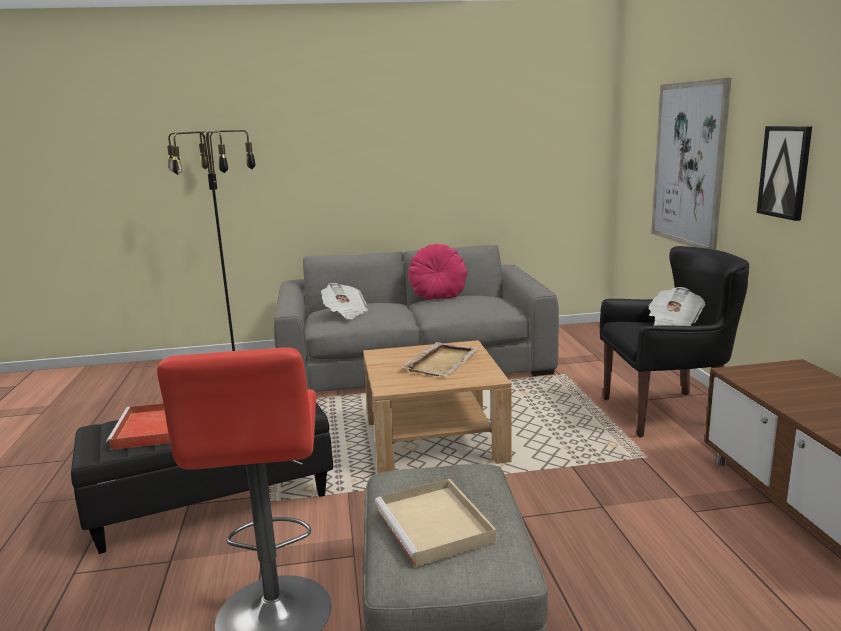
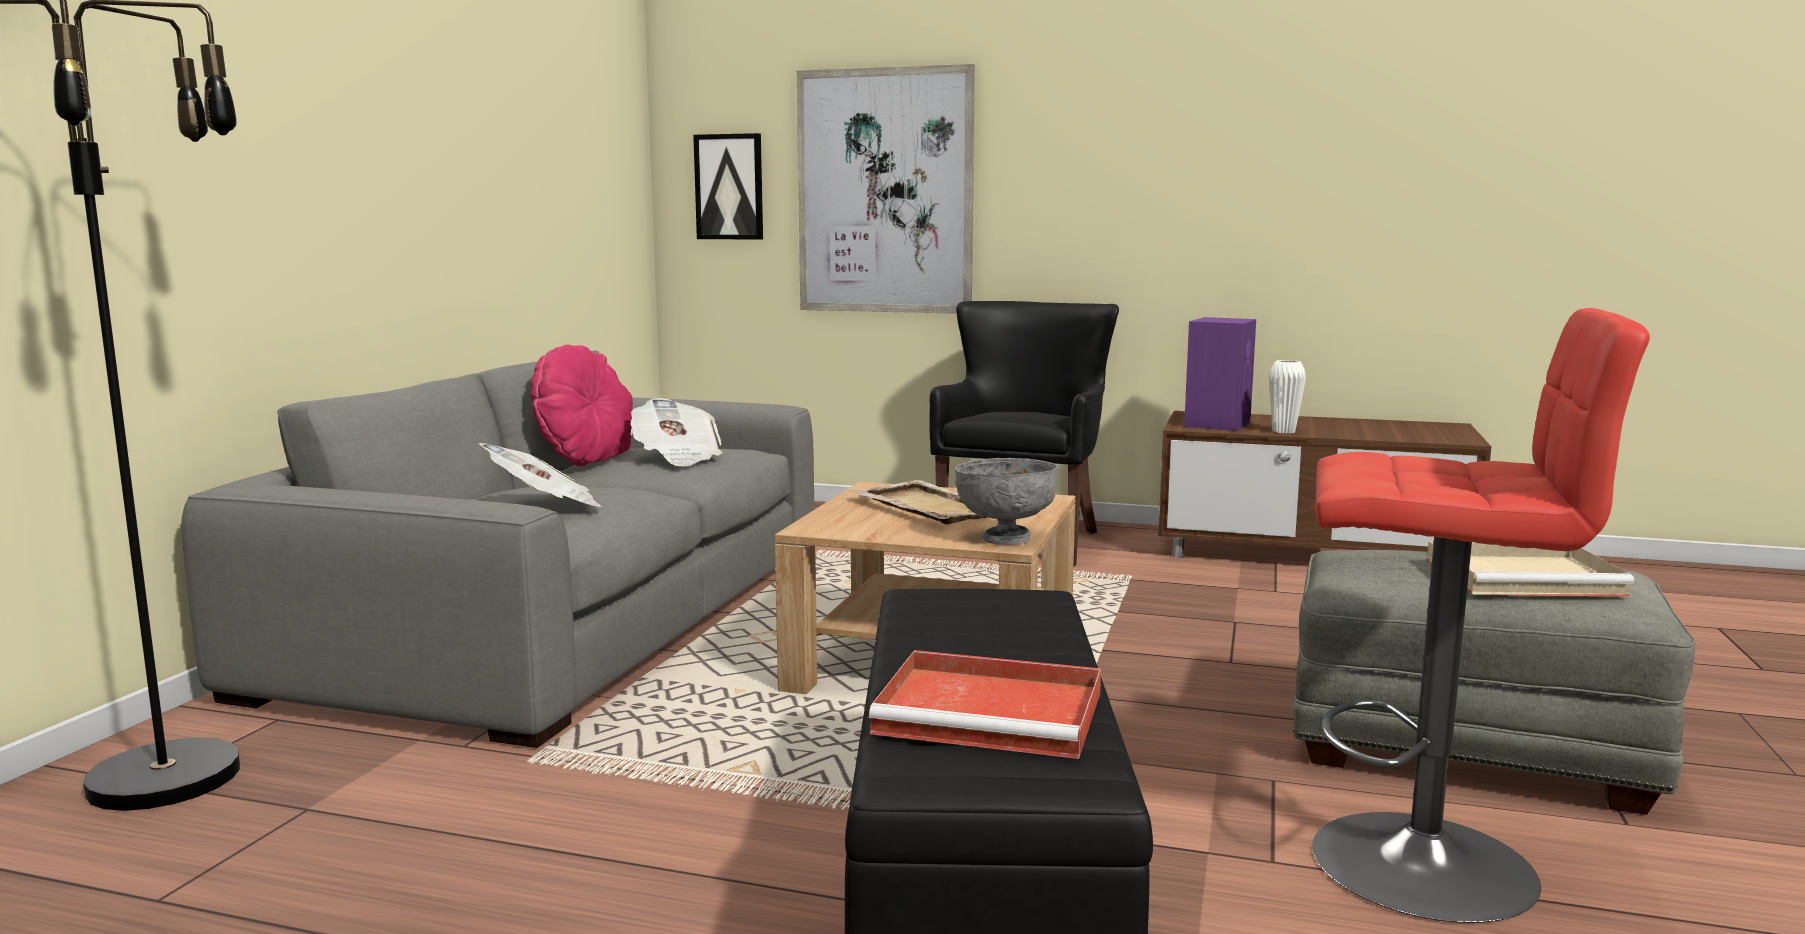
camera: 65 degrees left, 5 degrees down
(396, 386) = (1006, 539): none -> grey bowl
(673, 323) = (1016, 406): newspaper -> newspaper (677, 457)
(771, 378) = (1218, 424): none -> purple speaker
(785, 172) = (1101, 186): picture -> picture (729, 187)
(785, 400) = (1283, 431): none -> white vase

